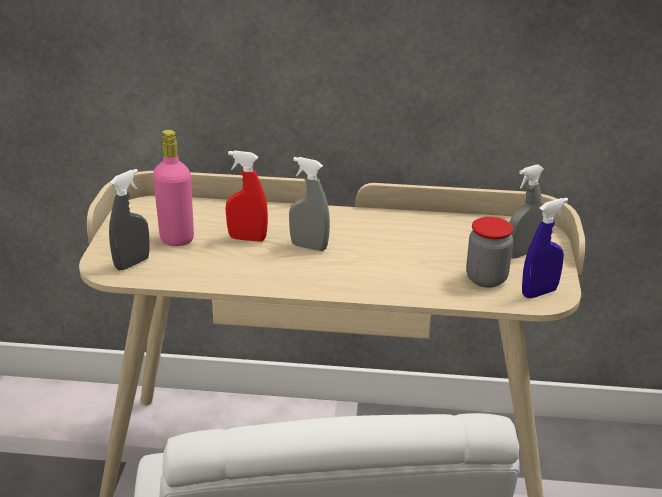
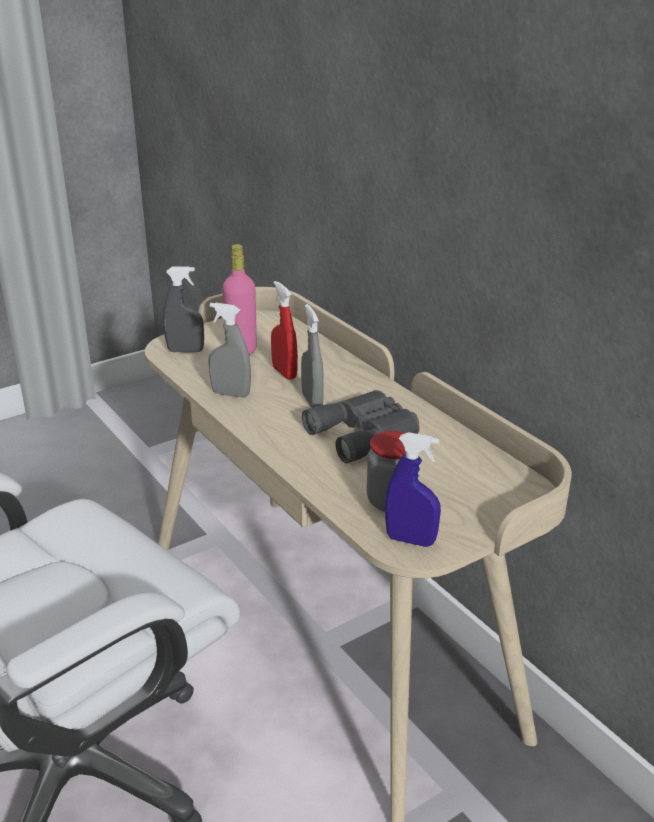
camera: 50 degrees right, 0 degrees up
(387, 247) = (366, 433): none -> grey binoculars
(521, 253) = (468, 502): grey spray bottle -> grey spray bottle (231, 394)

